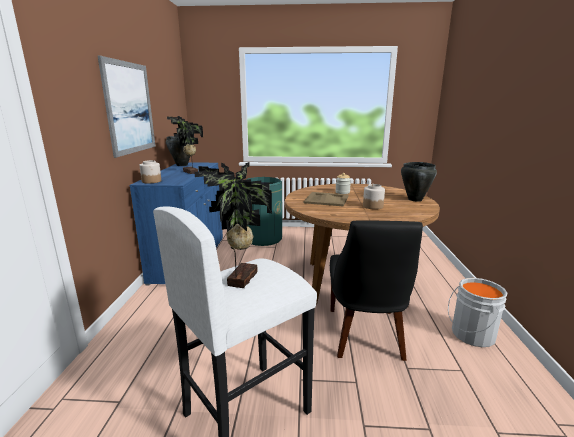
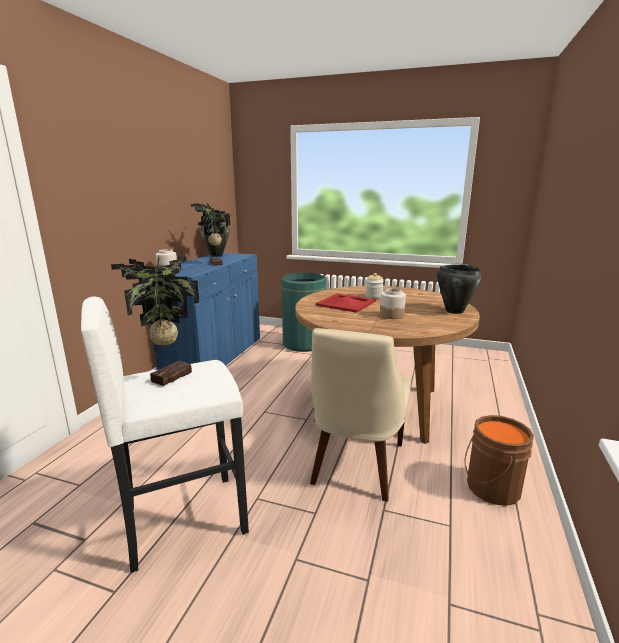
camera: 15 degrees right, 0 degrees up
(129, 108) = (151, 195): picture -> none
(327, 199) = (346, 303): beige tray -> red tray
(365, 335) = (356, 466): black chair -> beige chair
(470, 334) = (490, 487): grey bucket -> brown bucket

